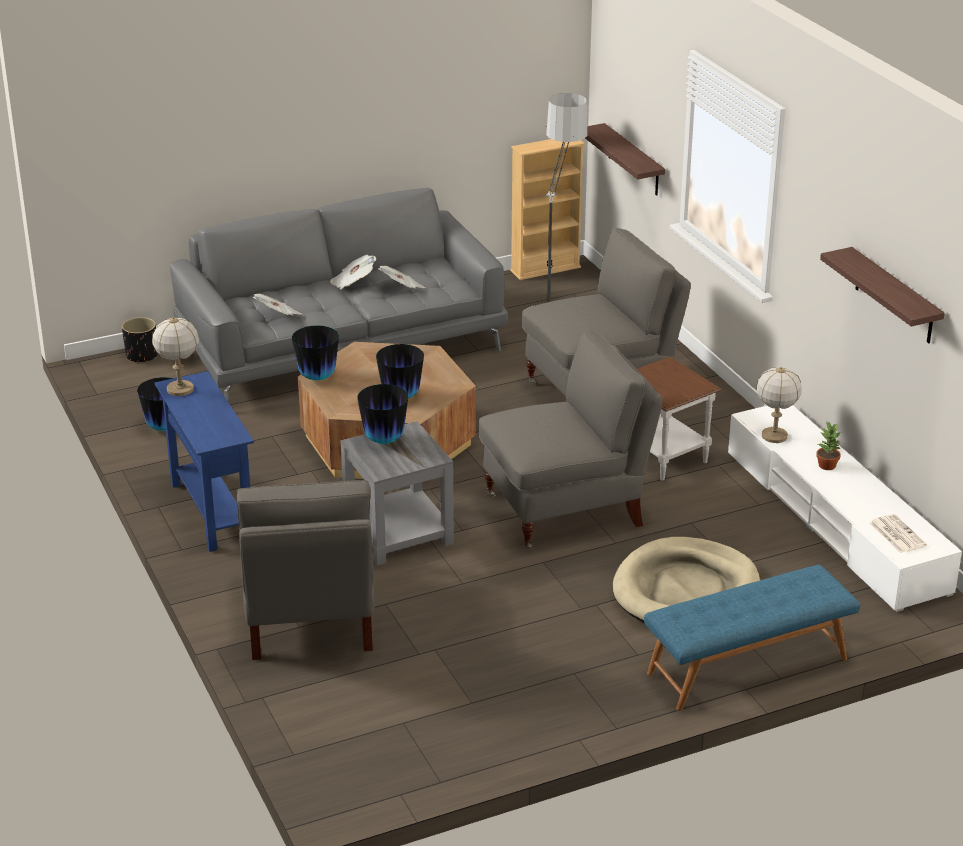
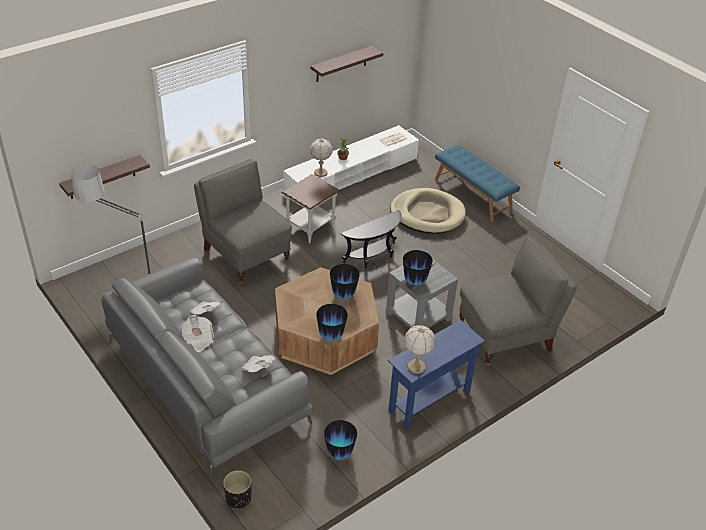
camera: 105 degrees left, 10 degrees up
(545, 269) = (77, 295): beige bookcase -> none
(566, 510) = (373, 257): grey armchair -> black side table

